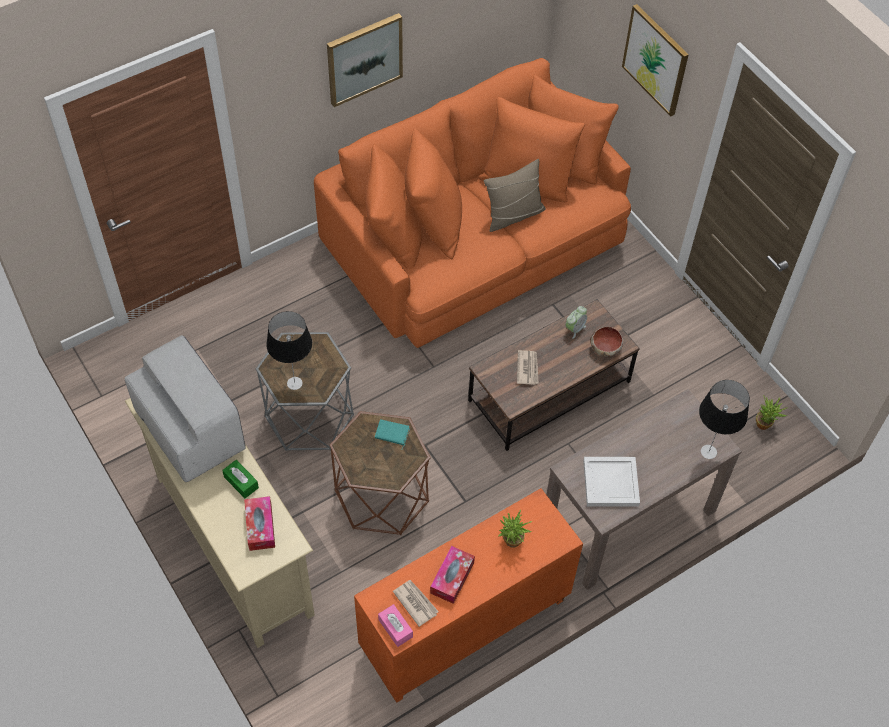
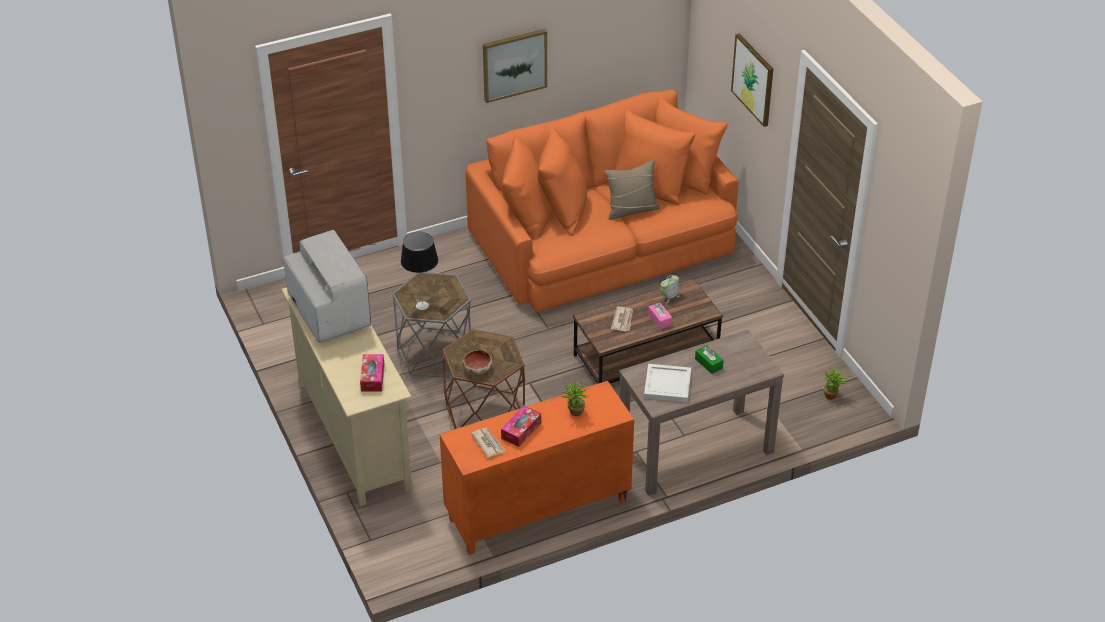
camera: 10 degrees right, 15 degrees down
(241, 482) = (363, 348): green tissue box -> green tissue box (708, 363)
(391, 434) = (495, 346): turquoise book -> none
(395, 628) = (468, 457): pink tissue box -> pink tissue box (659, 320)
(605, 347) = (693, 311): bowl -> bowl (477, 369)
(708, 451) = (755, 372): table lamp -> none

